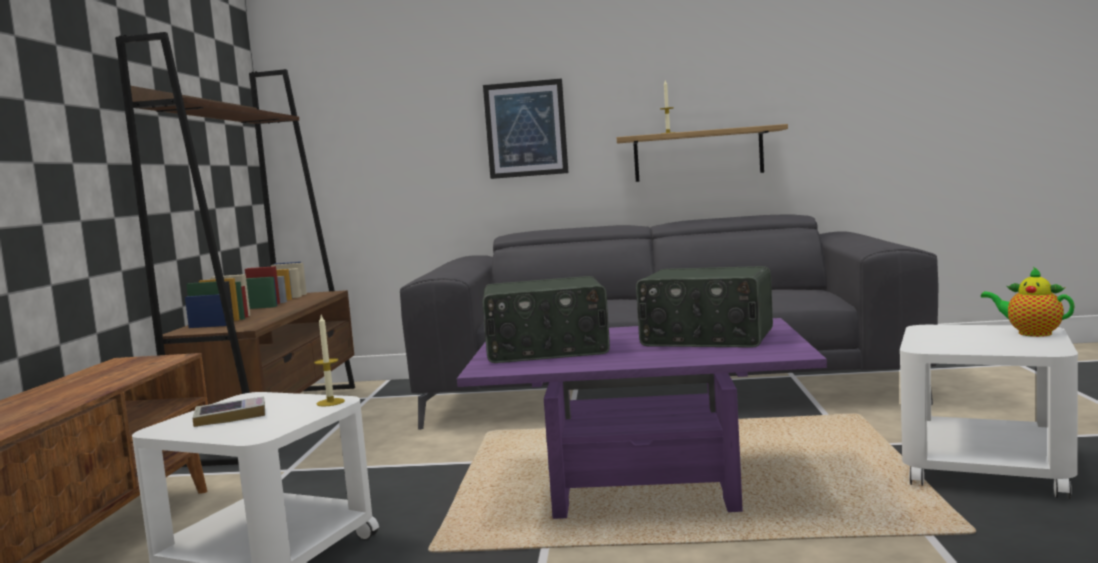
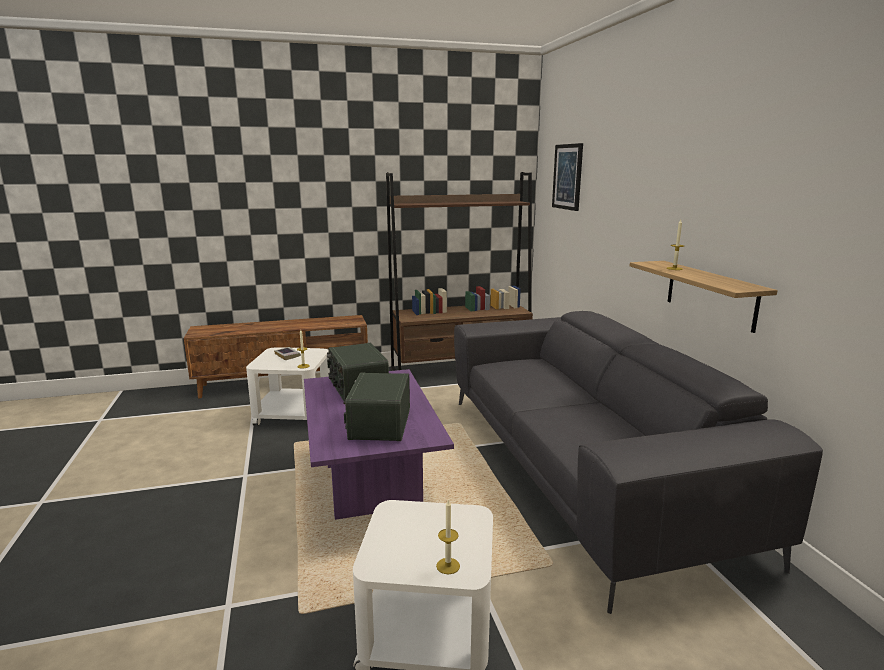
camera: 70 degrees right, 10 degrees up
(526, 129) = (621, 236): picture -> picture (568, 177)
(1030, 333) = (448, 566): teapot -> candle

